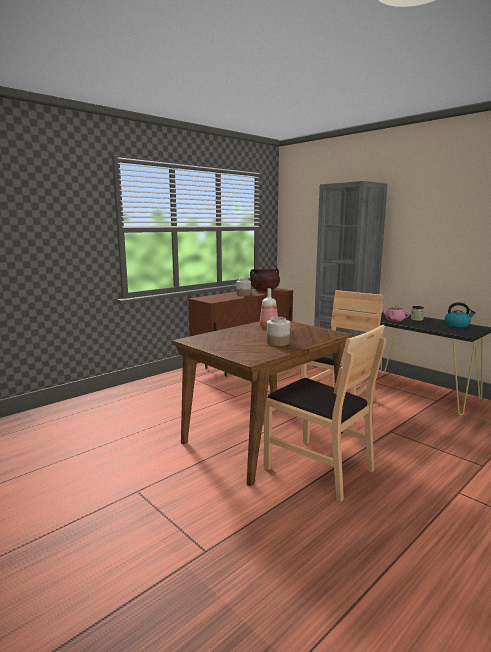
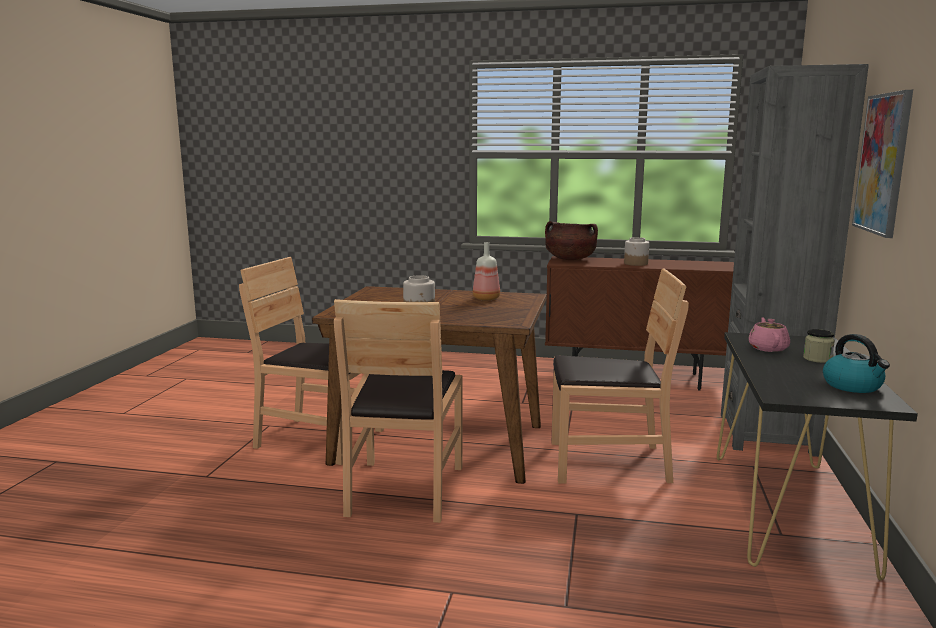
camera: 55 degrees right, 0 degrees up
(200, 476) = (319, 439): none -> brown chair
(264, 290) = (694, 264): brown cooking pot -> brown cooking pot (570, 259)
(414, 229) = (883, 163): none -> picture

